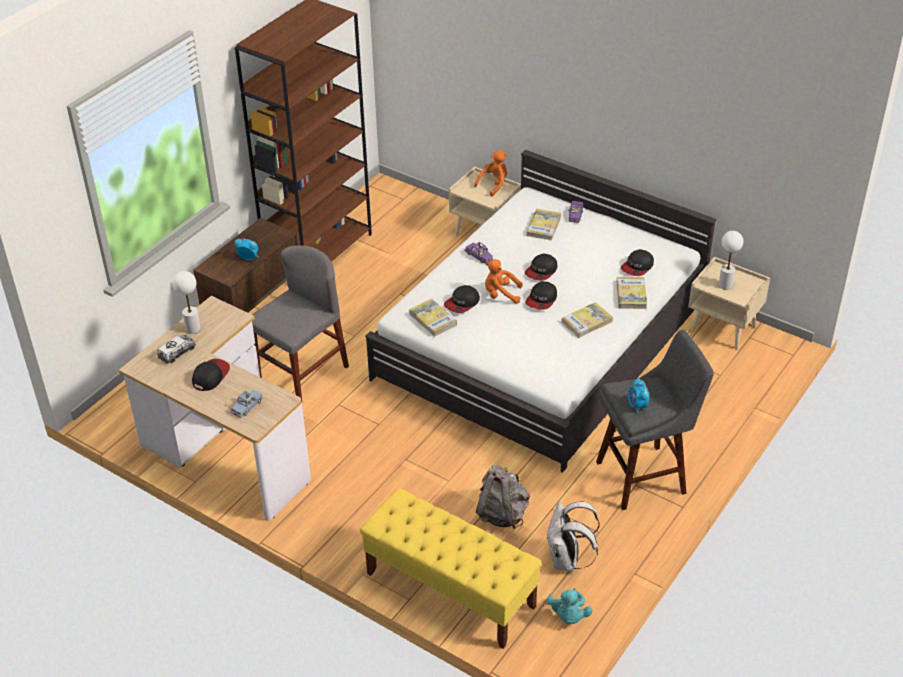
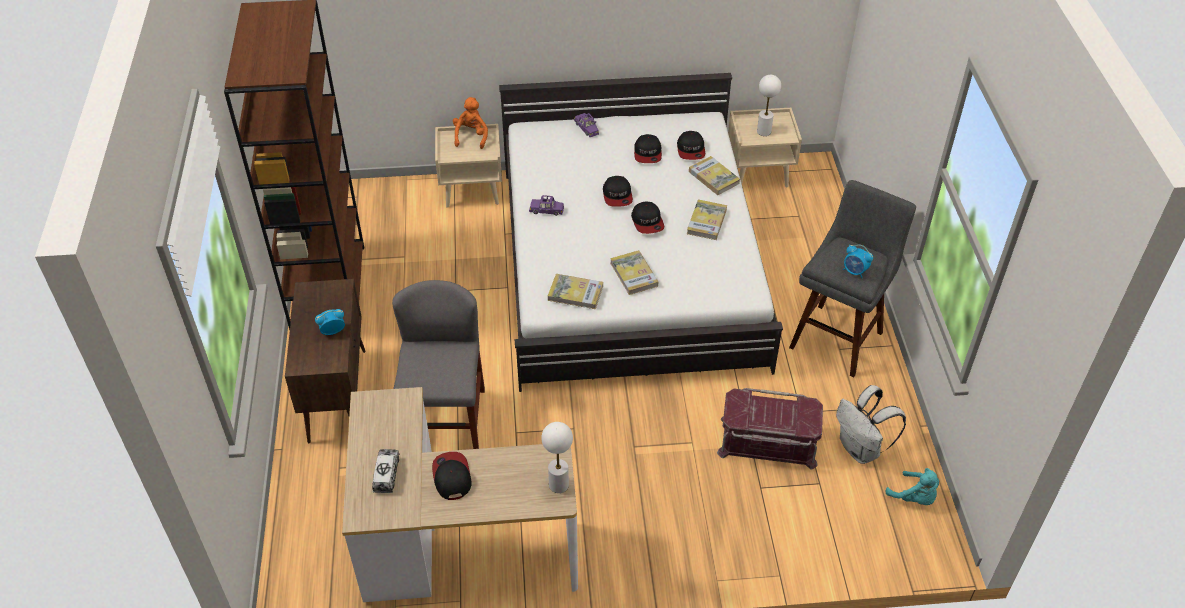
camera: 40 degrees left, 5 degrees up
(193, 329) = (373, 438): white table lamp -> white table lamp (559, 484)
(247, 406) = (526, 484): blue toy car -> none
(450, 590) = (802, 542): yellow bench -> none
(462, 303) = (584, 263): cap -> cap (648, 153)
(501, 294) = (607, 236): orange plush toy -> none
(502, 513) = (768, 443): grey backpack -> red storage box
(543, 226) = (571, 153): book -> book (634, 274)

